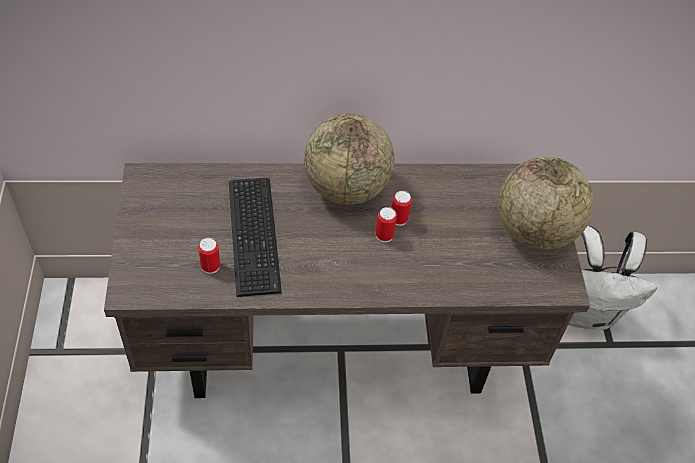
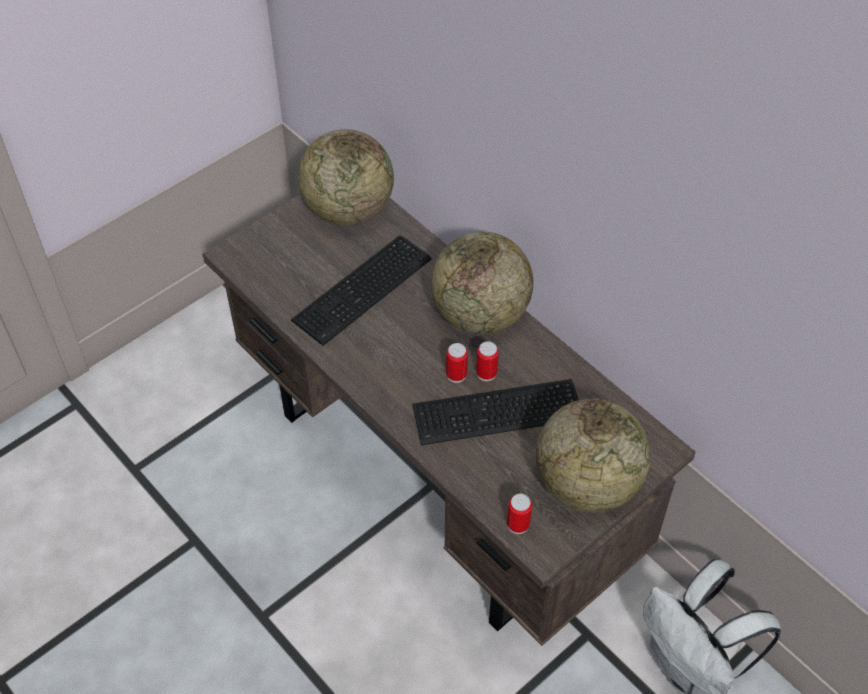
camera: 55 degrees right, 0 degrees up
(169, 193) = (348, 210): none -> globe
(210, 266) = (303, 284): can -> can (518, 524)
(439, 235) = (500, 414): none -> keyboard

